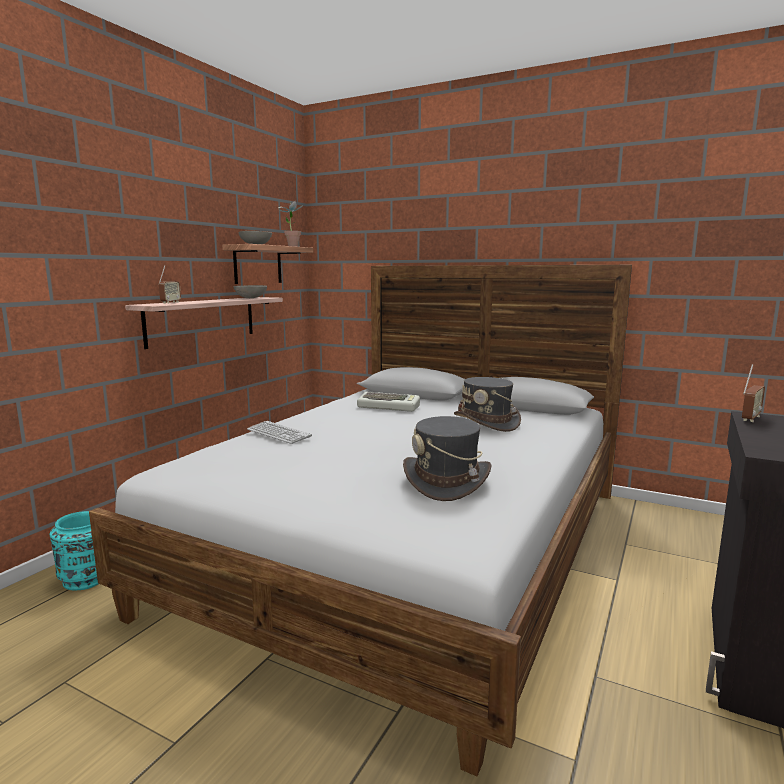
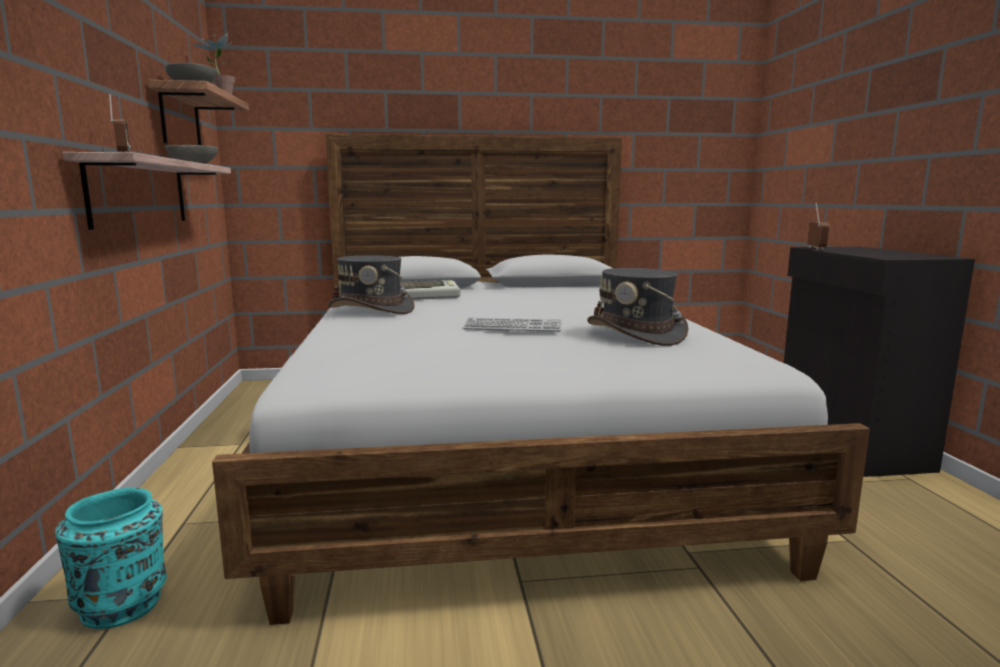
camera: 35 degrees left, 0 degrees up
(278, 433) = (370, 327): keyboard -> keyboard (513, 327)
(486, 422) = (549, 297): grey hat -> grey hat (372, 310)

